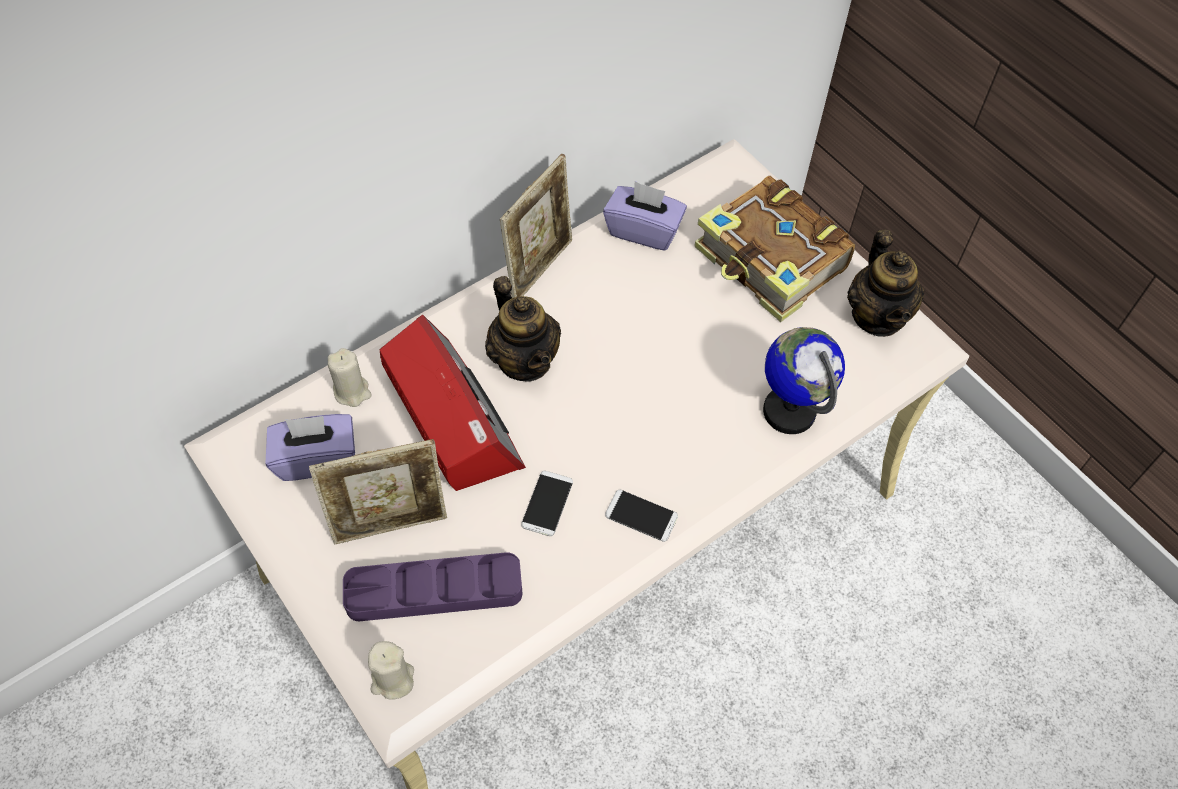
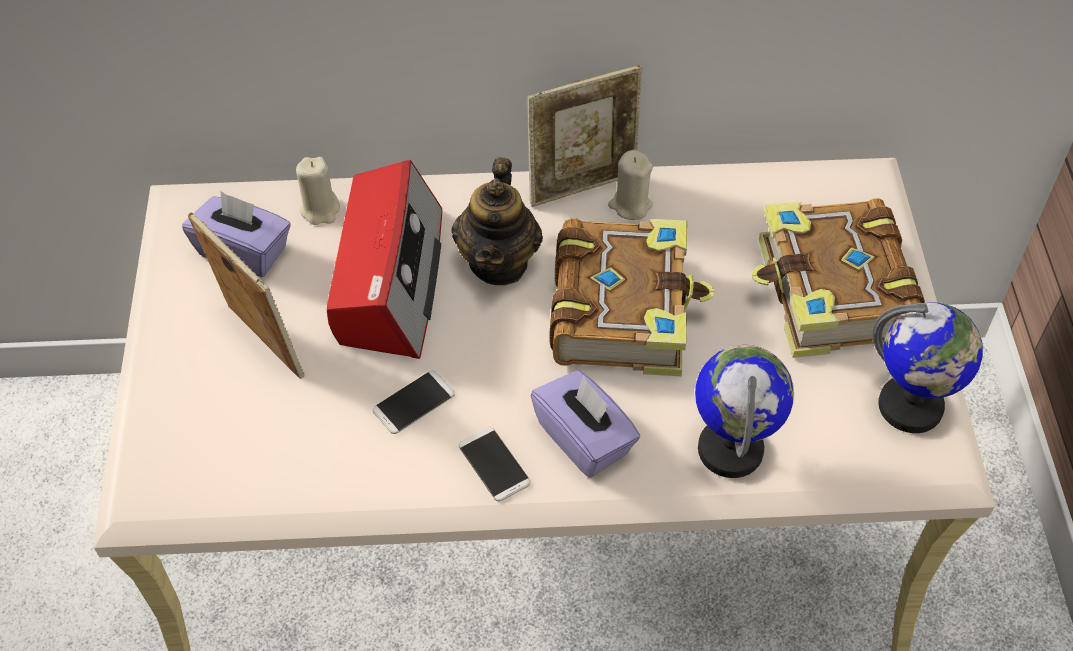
camera: 35 degrees right, 5 degrees down
(391, 524) = (260, 343): picture frame -> picture frame turned 150 degrees counterclockwise
(392, 679) = (152, 476): beige candle -> beige candle (630, 205)
(434, 591) = (249, 421): purple tray -> none
(641, 349) = (623, 310): none -> book
(643, 230) = (718, 199): purple tissue box -> purple tissue box (584, 439)
(877, 316) = (910, 407): teapot -> globe

